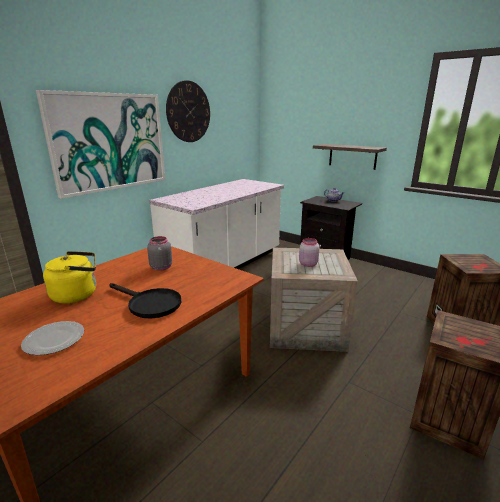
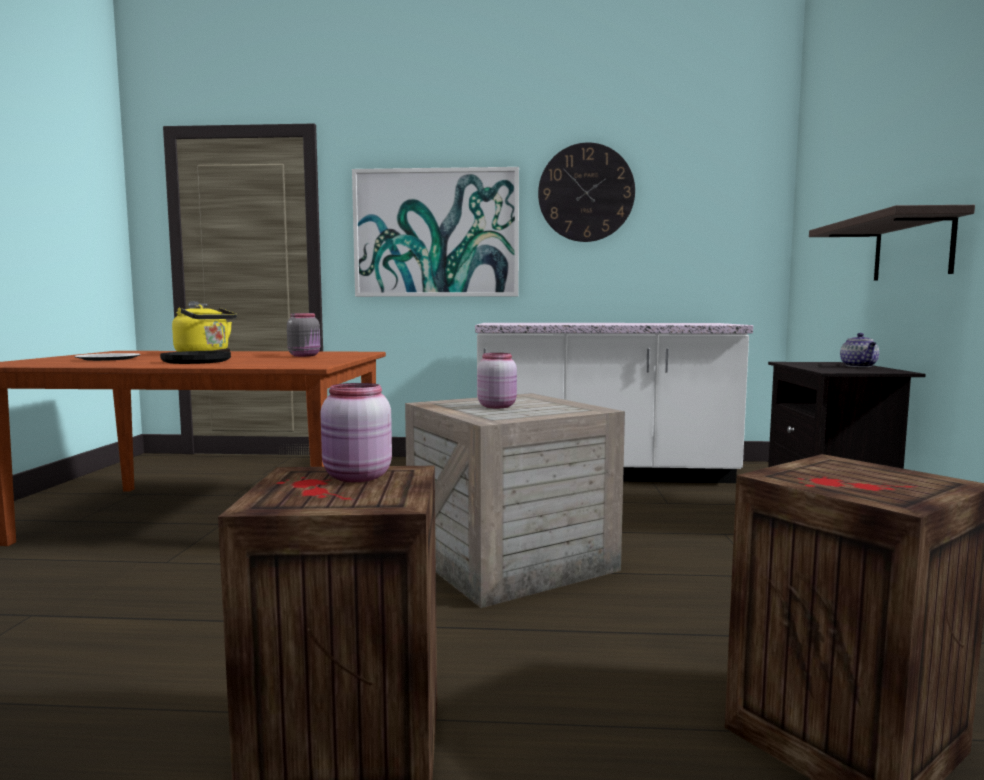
camera: 55 degrees right, 15 degrees down
(457, 329) = (356, 477): none -> pink jar

